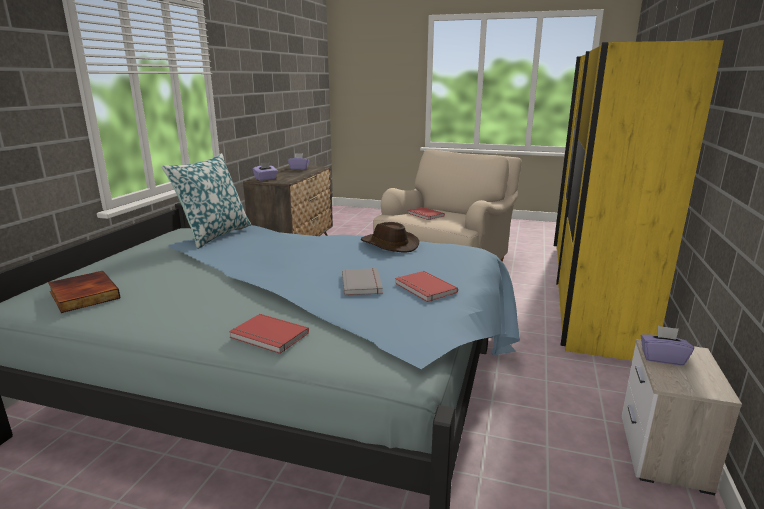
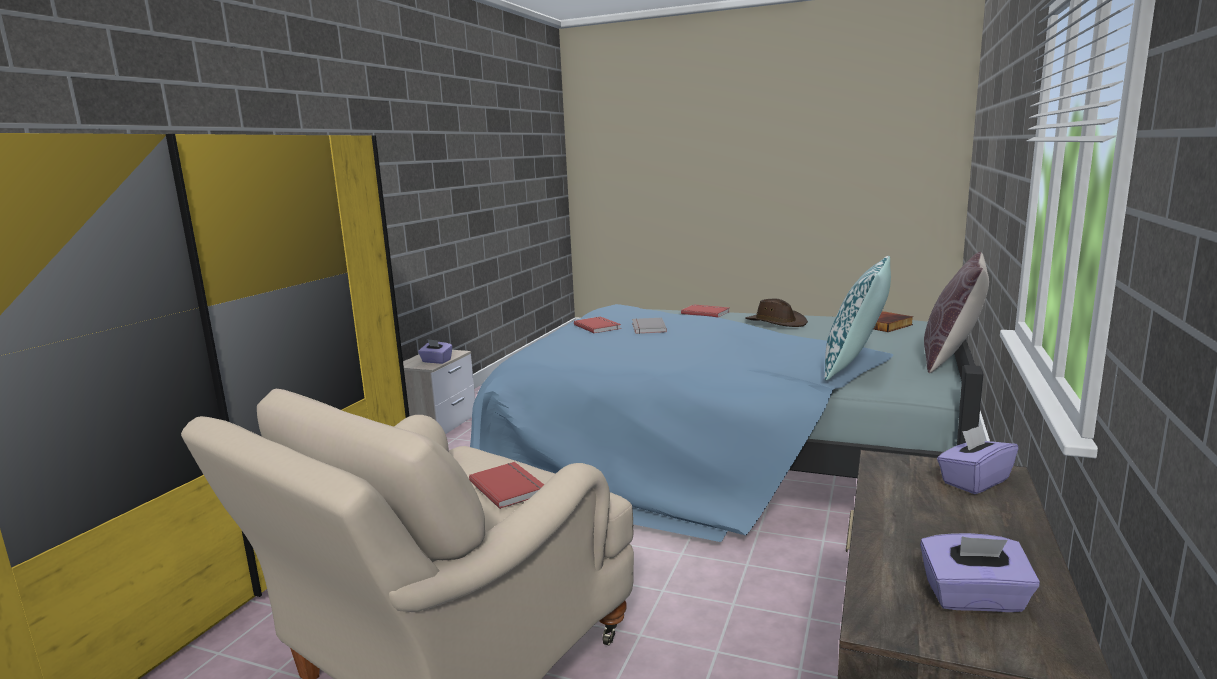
camera: 175 degrees left, 5 degrees down
(124, 248) = (951, 359): none -> brown pillow
(388, 245) = (618, 357): brown hat -> brown hat (776, 322)

